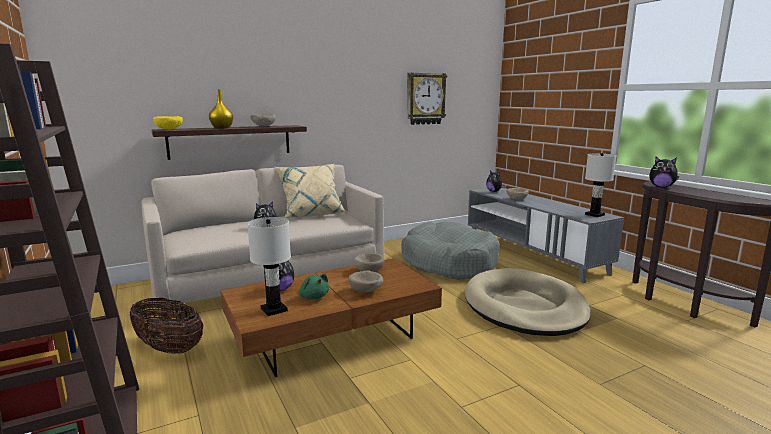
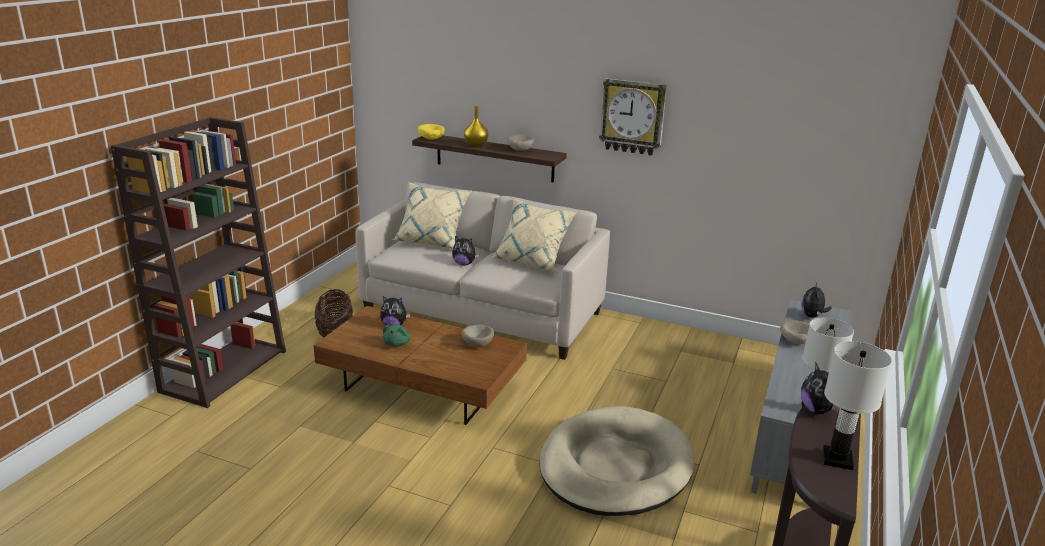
camera: 50 degrees right, 10 degrees up
(207, 227) = (432, 241): none -> beige pillow
(273, 309) = (358, 339): white table lamp -> white table lamp (836, 459)
(366, 291) = (434, 360): beige bowl -> none
(425, 99) = (757, 148): wall clock -> wall clock (633, 116)
(449, 263) = (665, 383): grey dog bed -> none

